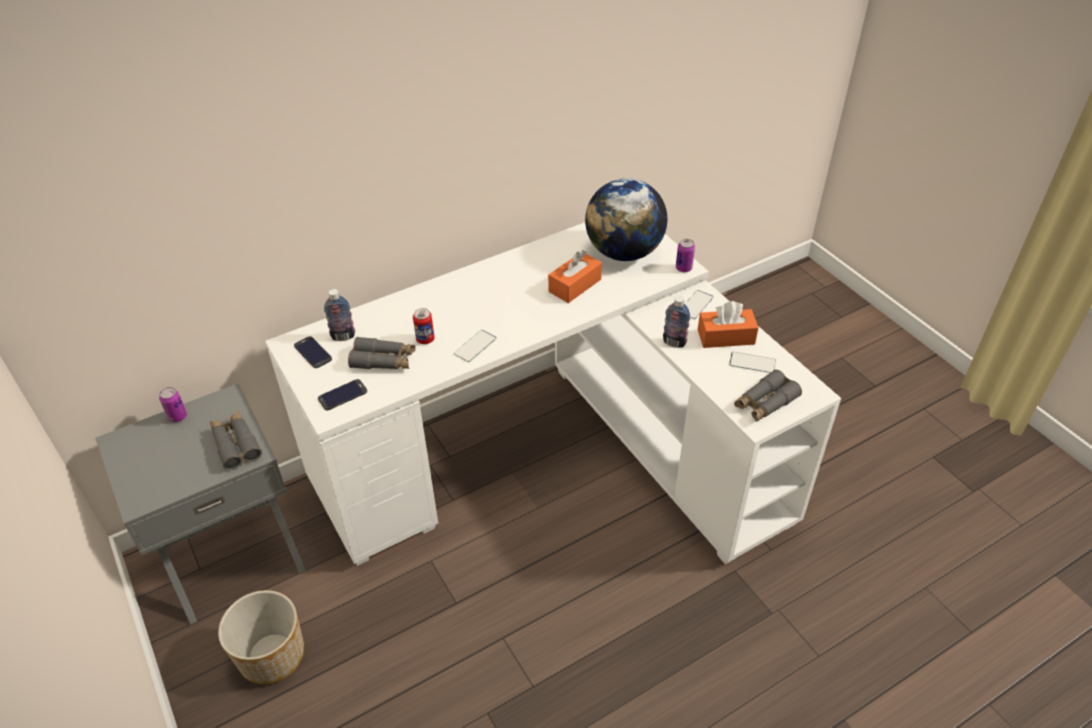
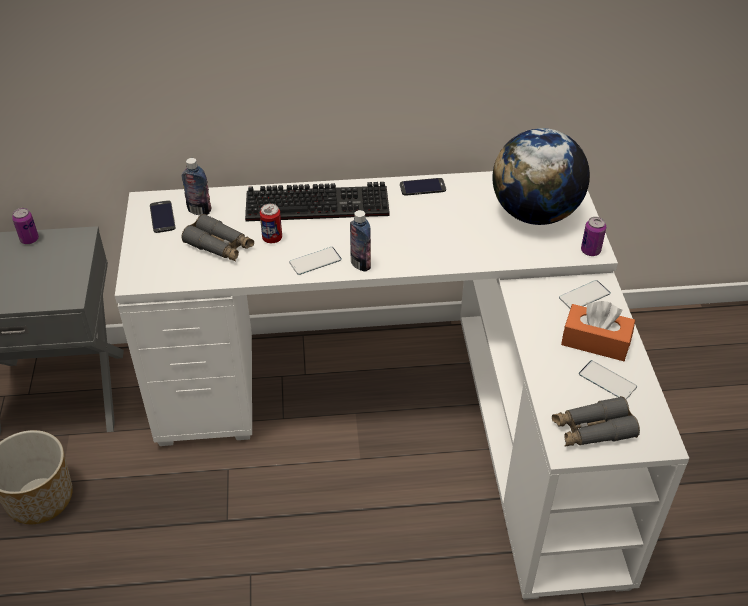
camera: 25 degrees right, 0 degrees up
(236, 444) = (59, 282): grey binoculars -> none
(342, 395) = (161, 266): phone -> phone (422, 187)
(445, 297) = (319, 203): none -> keyboard
(575, 285) = (458, 232): orange tissue box -> none
(674, 342) = (532, 328): bottle -> bottle (360, 264)

